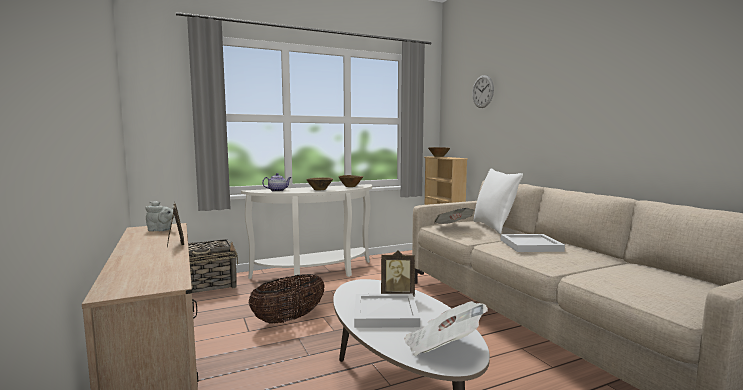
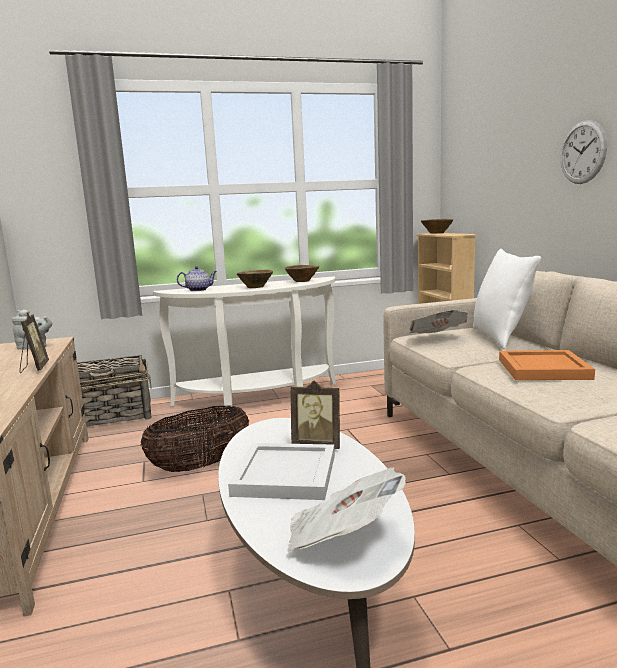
camera: 10 degrees right, 5 degrees up
(482, 91) = (497, 130): wall clock -> wall clock (582, 152)
(529, 245) = (541, 368): white tray -> orange tray

